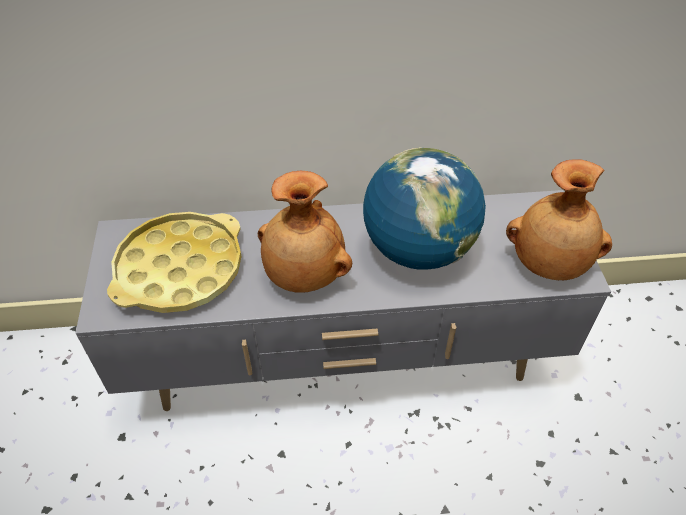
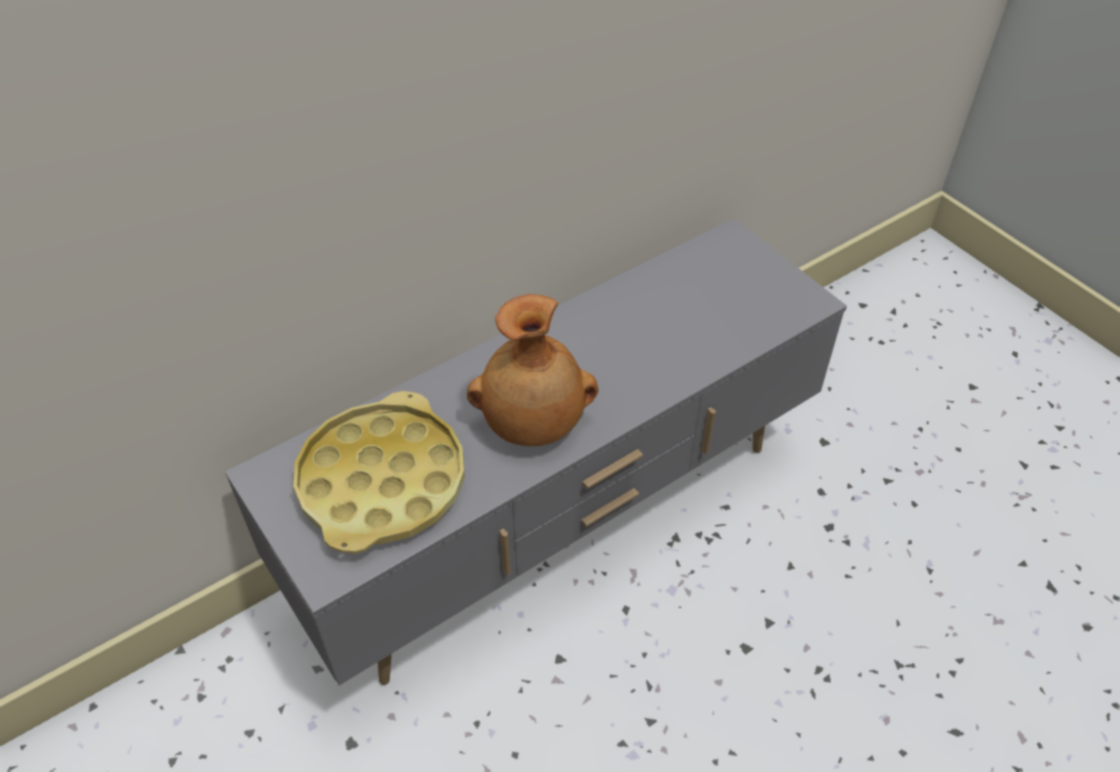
camera: 30 degrees left, 0 degrees up
(418, 250) = (634, 343): globe -> none
(549, 264) = (773, 302): brown vase -> none

